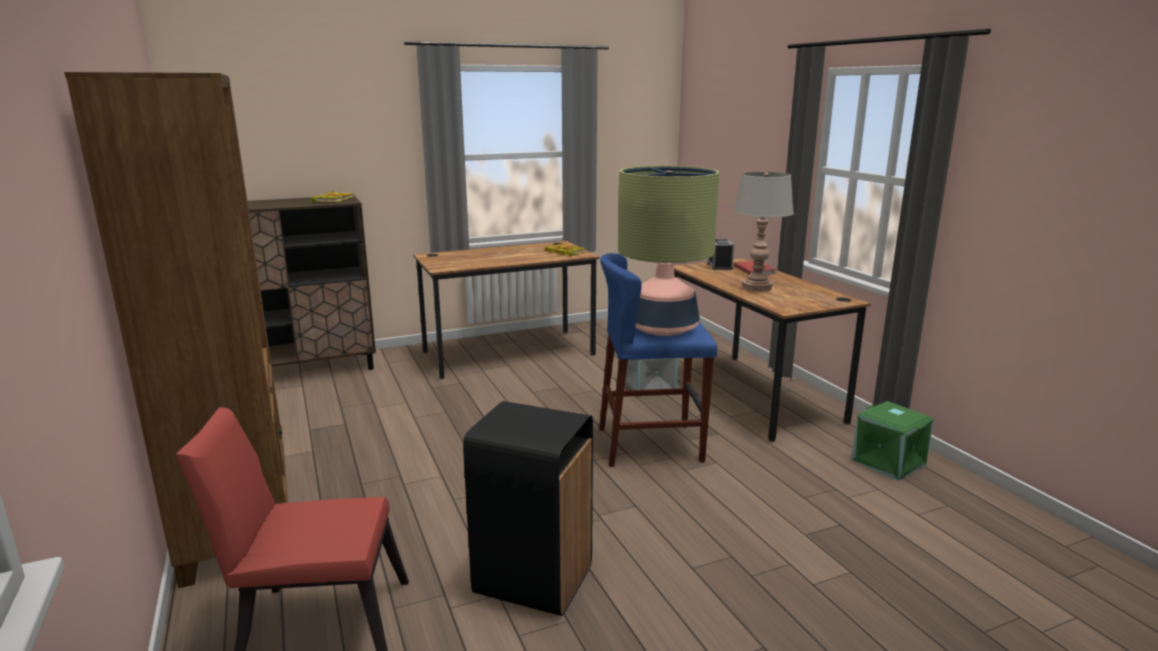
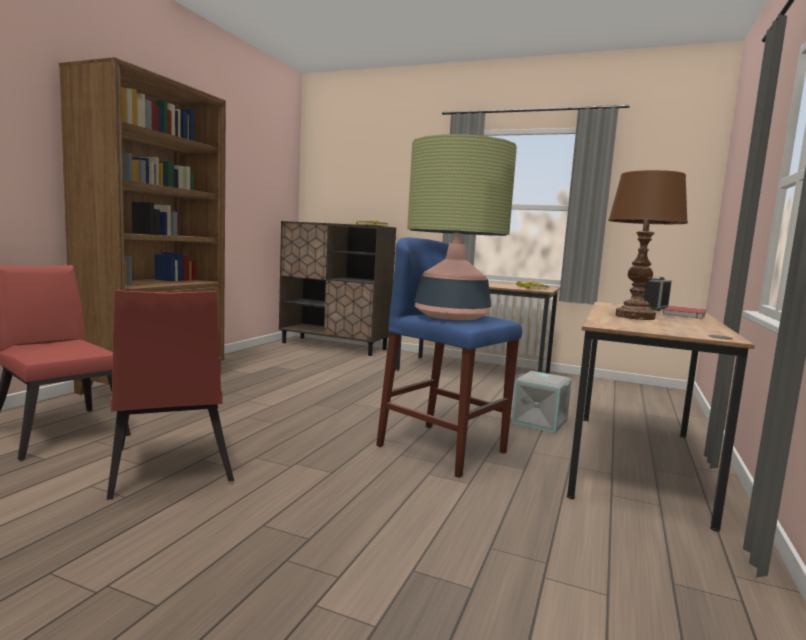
camera: 45 degrees right, 10 degrees down
(534, 581) = (170, 469): black trash can -> red chair
(757, 287) = (635, 317): grey table lamp -> brown table lamp
(889, 462) = (694, 585): green storage box -> none

